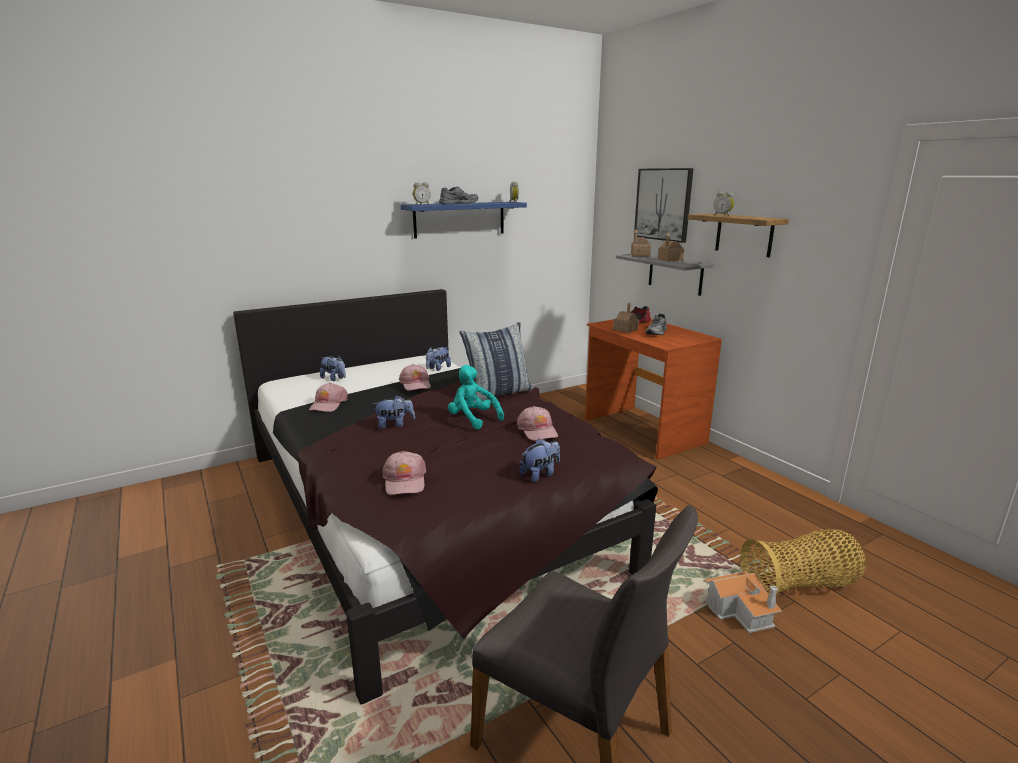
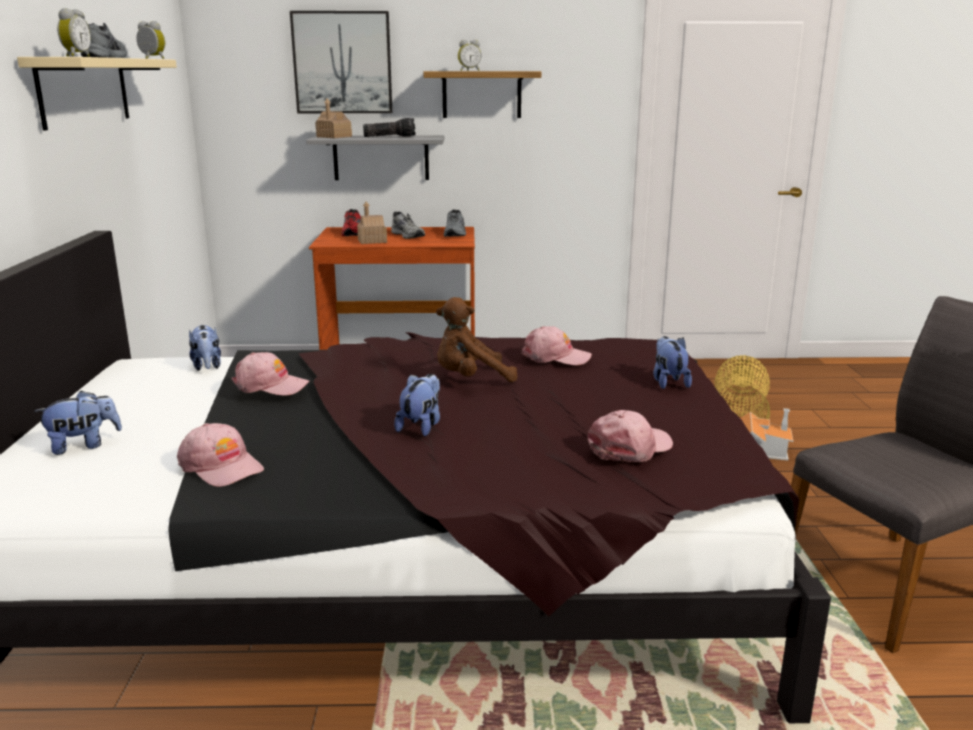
camera: 60 degrees left, 0 degrees up
(405, 481) = (630, 447): pink cap -> pink cap turned 60 degrees counterclockwise
(459, 219) = (84, 91): blue shelf -> beige shelf
(472, 419) = (471, 379): turquoise plush toy -> brown plush toy
(498, 393) = (396, 352): pillow -> none
(670, 259) = (390, 136): toy house -> flashlight
(687, 339) = (456, 234): none -> grey shoe

